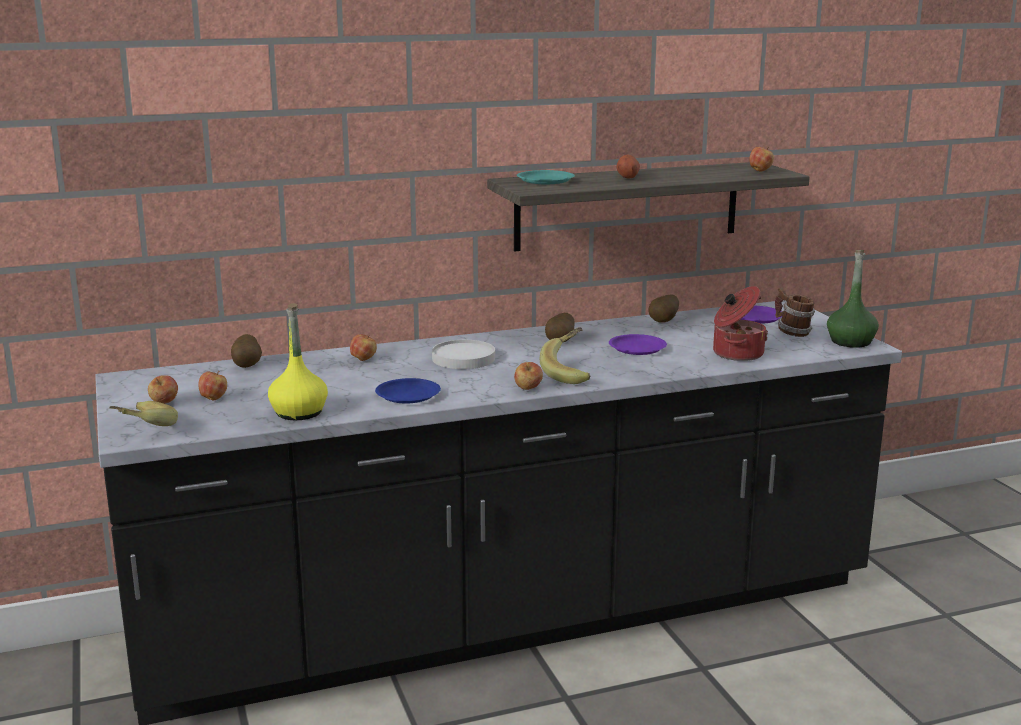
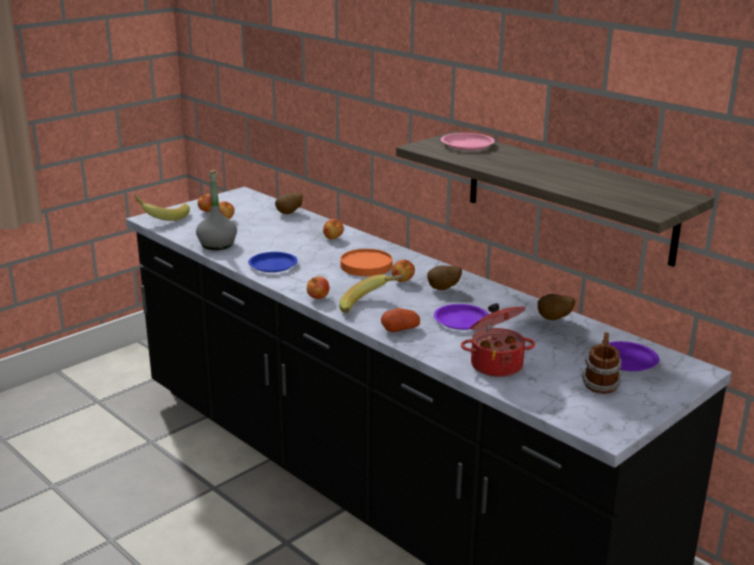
camera: 65 degrees right, 5 degrees up
(299, 412) = (217, 245): yellow bottle -> grey bottle
(463, 358) = (366, 265): white plate -> orange plate
(545, 181) = (467, 145): turquoise plate -> pink plate
(627, 177) = (528, 163): potato -> potato (400, 329)
(760, 171) = (649, 201): apple -> apple (403, 281)
(850, 342) = (607, 420): green bottle -> none

